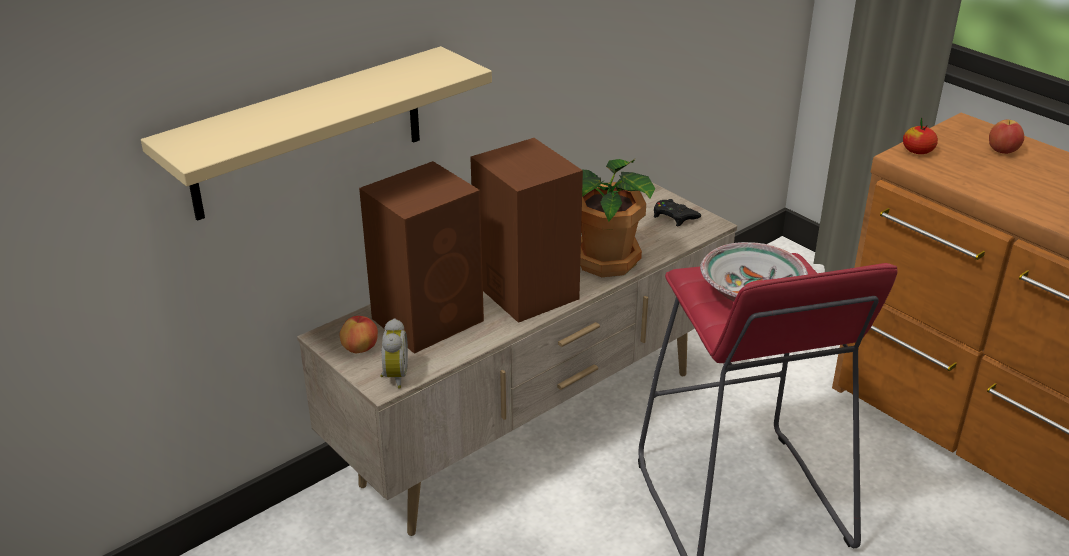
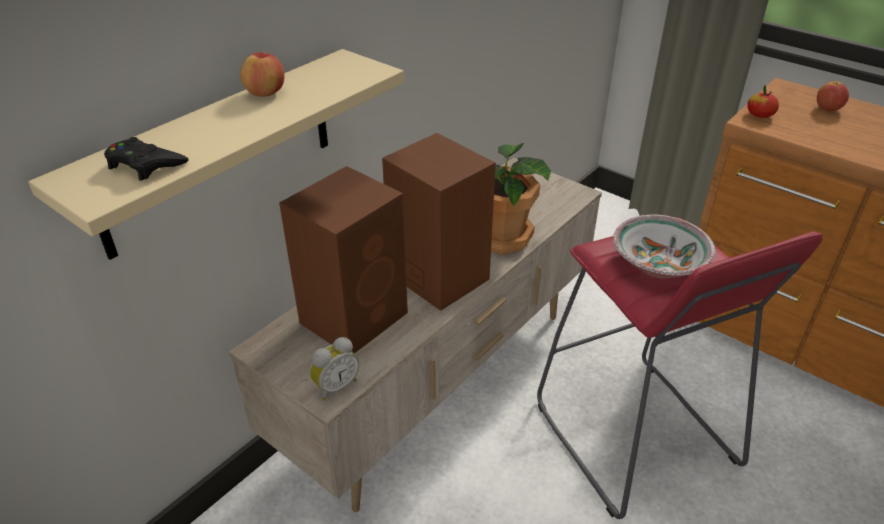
camera: 10 degrees left, 5 degrees up
(360, 348) = (295, 358): apple -> apple (265, 93)
(393, 376) = (335, 386): alarm clock -> alarm clock turned 60 degrees clockwise
(674, 216) = (546, 189): black game controller -> black game controller (145, 165)

